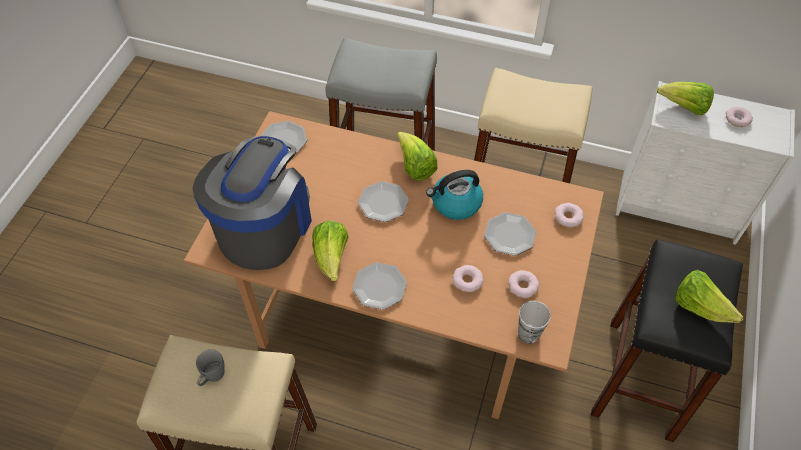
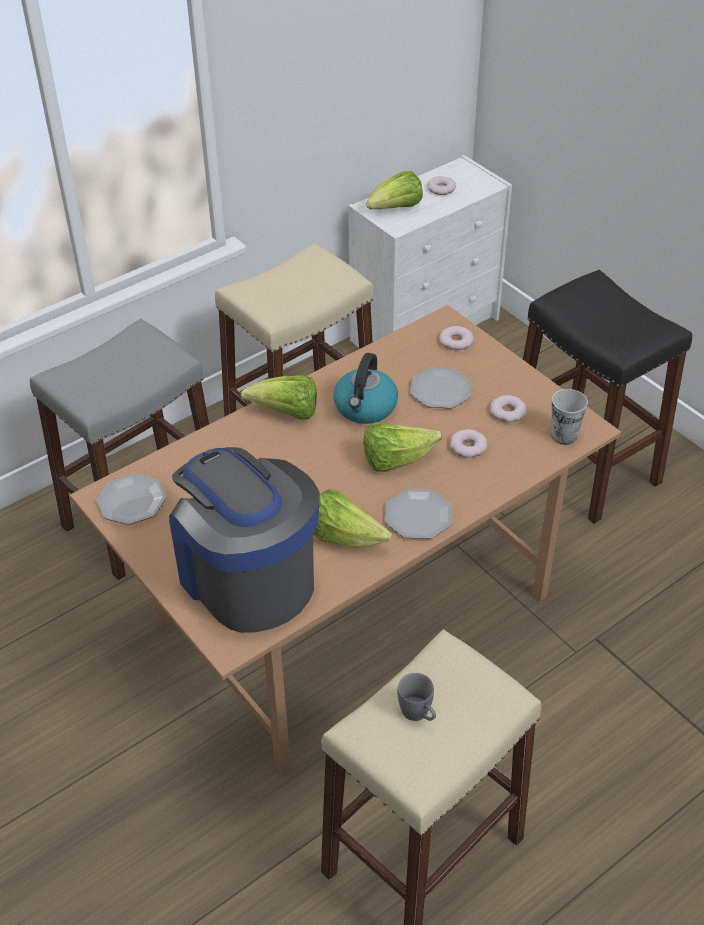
camera: 55 degrees left, 10 degrees down
(383, 203) = (311, 461): plate -> none
(699, 307) = (622, 317): lettuce -> lettuce (396, 460)

